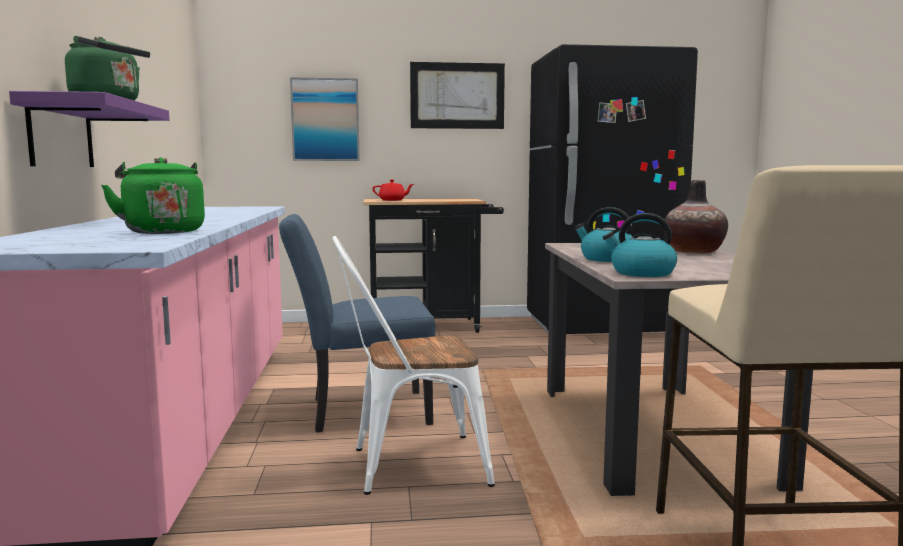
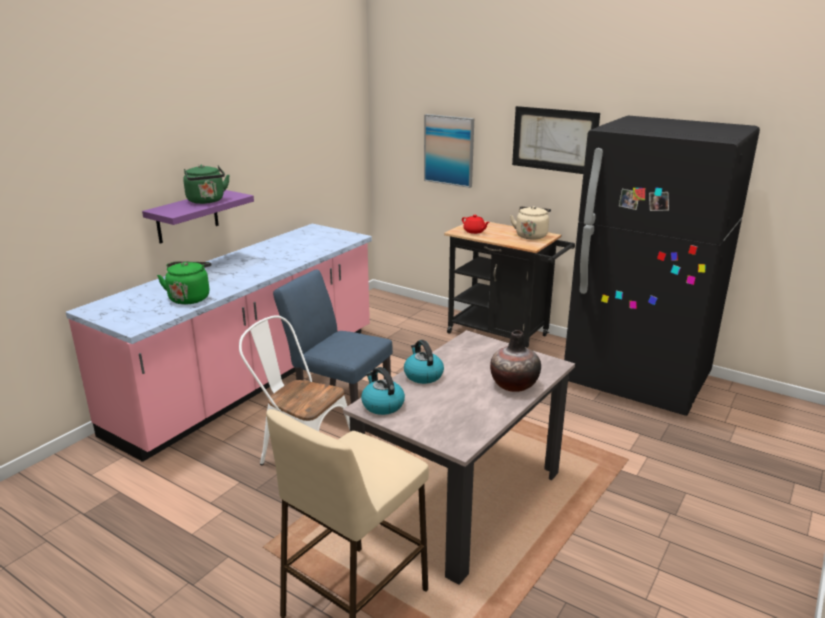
camera: 40 degrees right, 15 degrees up
(452, 199) = (531, 235): none -> beige kettle

